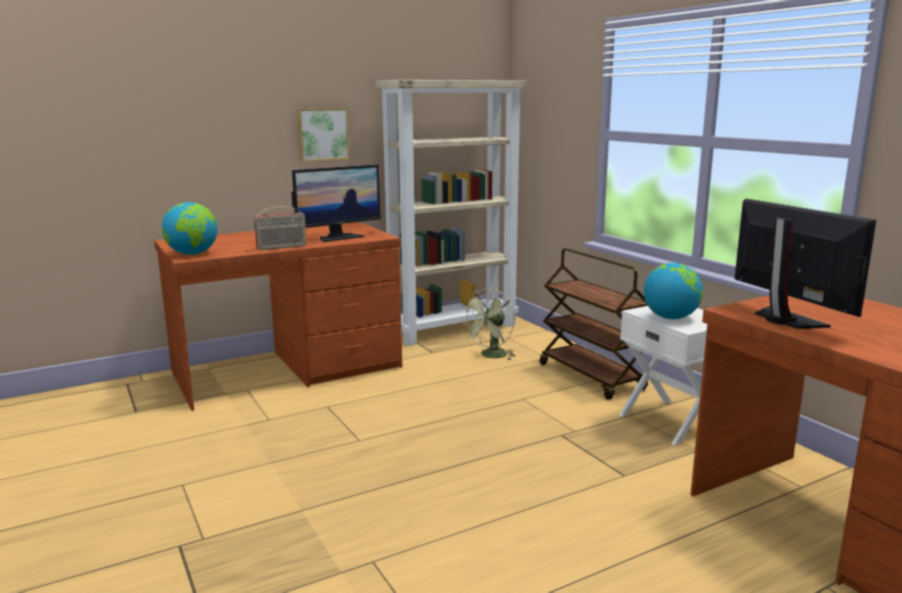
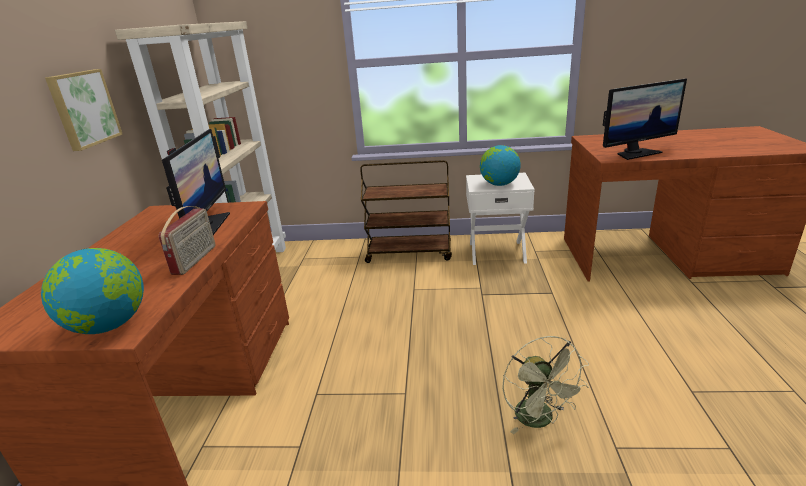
camera: 55 degrees left, 10 degrees up
(491, 356) = (326, 276): green fan -> green fan (540, 420)
(785, 319) = (636, 153): monitor -> monitor turned 150 degrees clockwise

